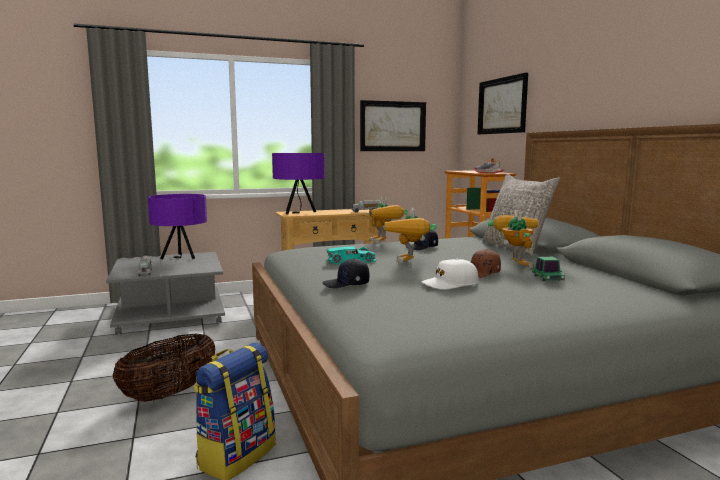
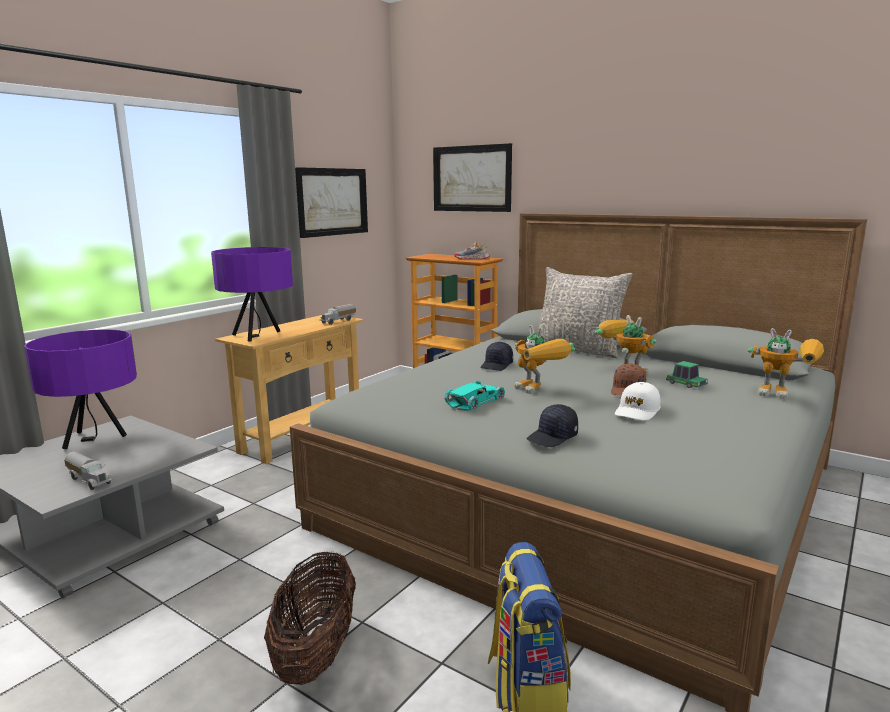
camera: 35 degrees left, 5 degrees up
(384, 242) = (439, 365): toy robot -> toy robot (785, 394)

